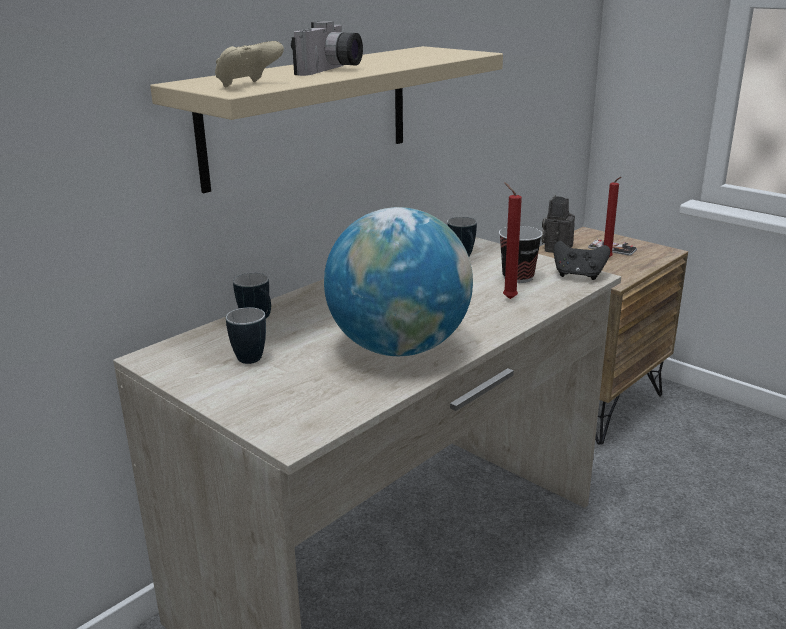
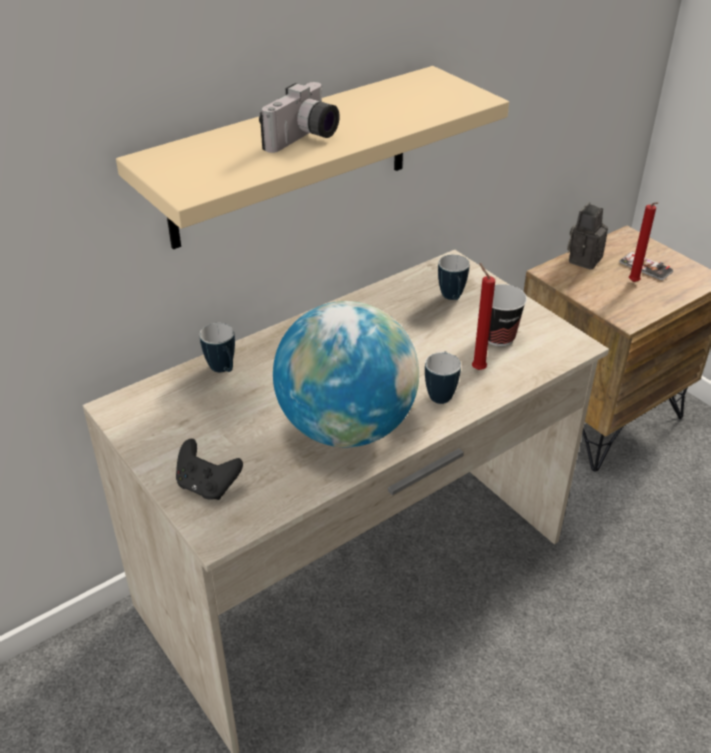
camera: 10 degrees right, 15 degrees up
(247, 85) = (206, 177): beige game controller -> none
(250, 355) = (206, 418): mug -> mug (441, 393)
(578, 275) = (563, 342): black game controller -> black game controller (207, 486)

